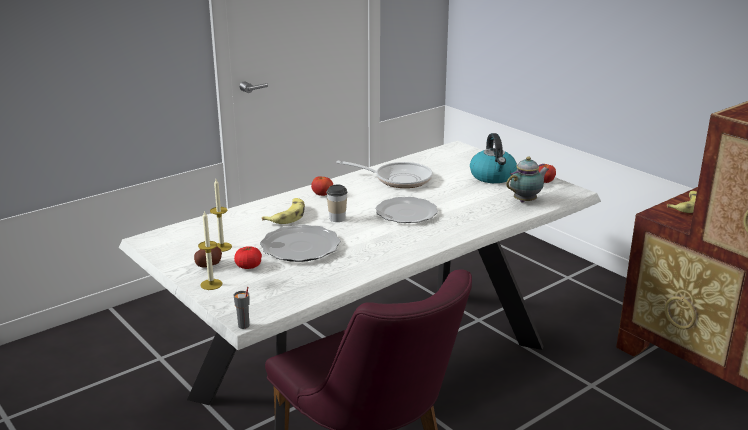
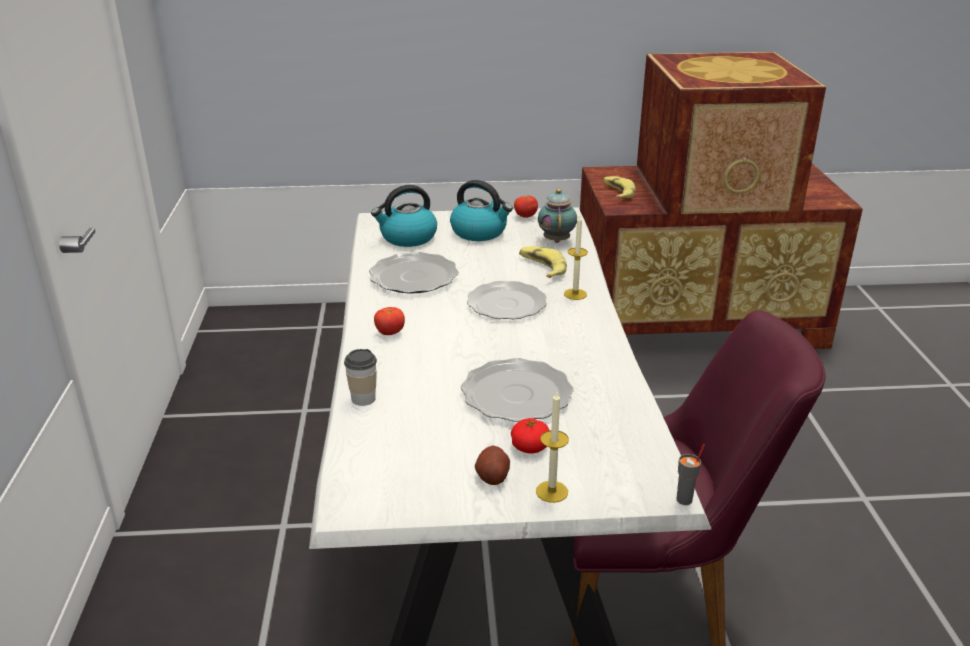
camera: 55 degrees left, 5 degrees up
(221, 247) = (451, 450): candle -> candle (575, 294)
(287, 216) = (419, 375): banana -> banana (542, 267)
(337, 218) = (469, 346): cup -> cup (363, 398)
(398, 179) = (413, 277): frying pan -> plate
(447, 162) = (407, 238): none -> kettle

